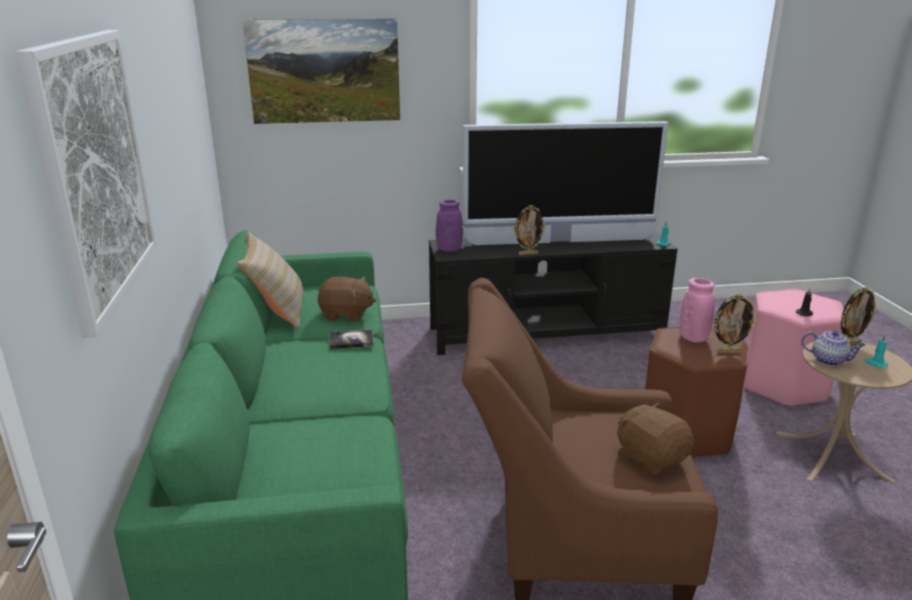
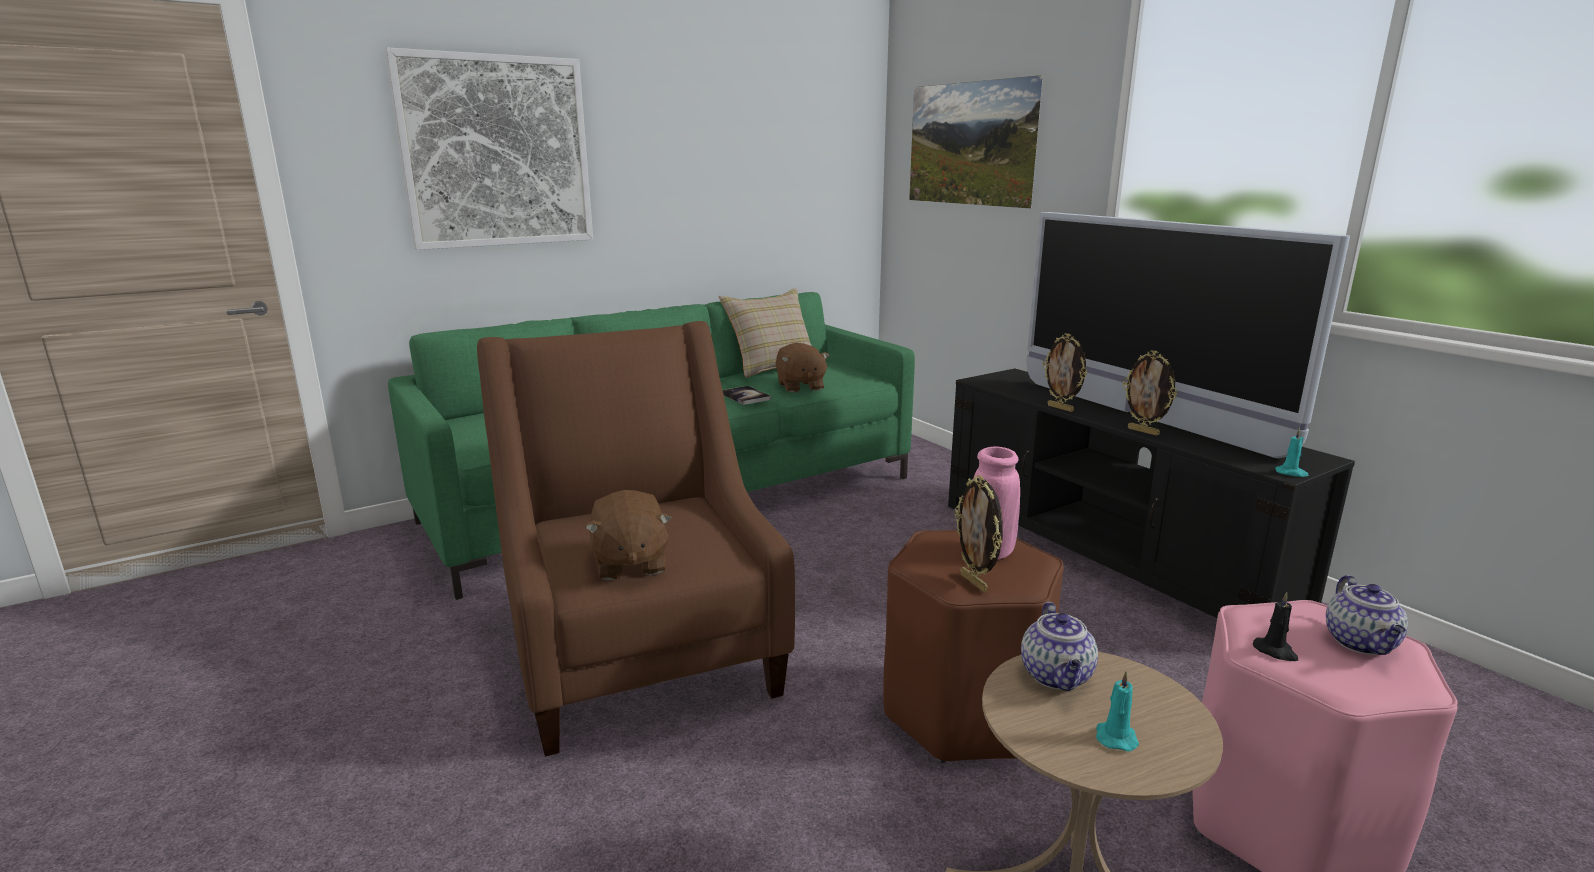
camera: 65 degrees right, 5 degrees down
(449, 249) = (1000, 378): purple vase -> none
(651, 458) = (629, 564): brown plush toy -> brown plush toy turned 135 degrees clockwise
(799, 297) = (1361, 644): none -> teapot
(850, 344) = (1174, 703): picture frame -> picture frame (1144, 431)

